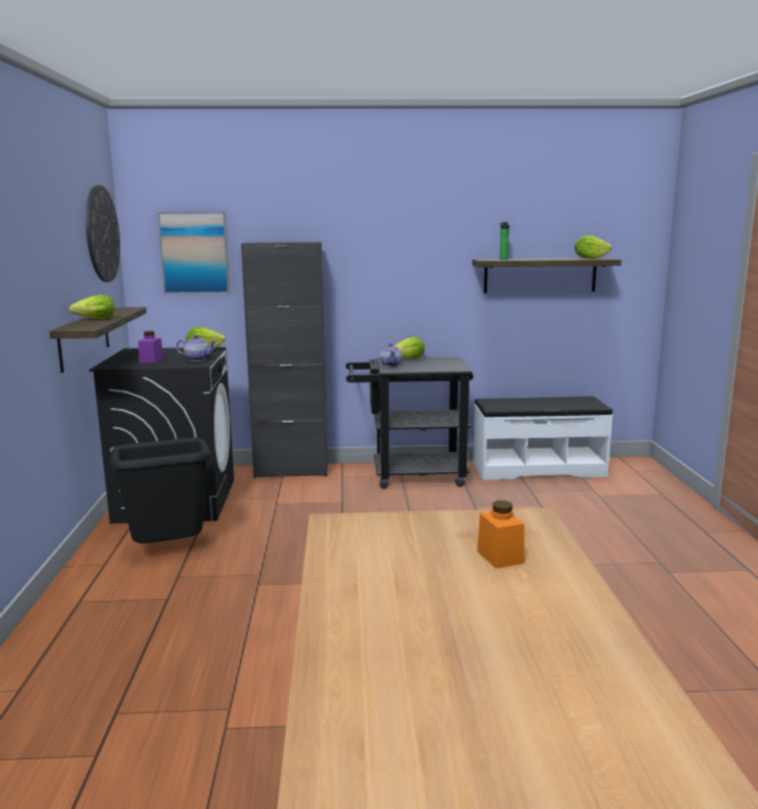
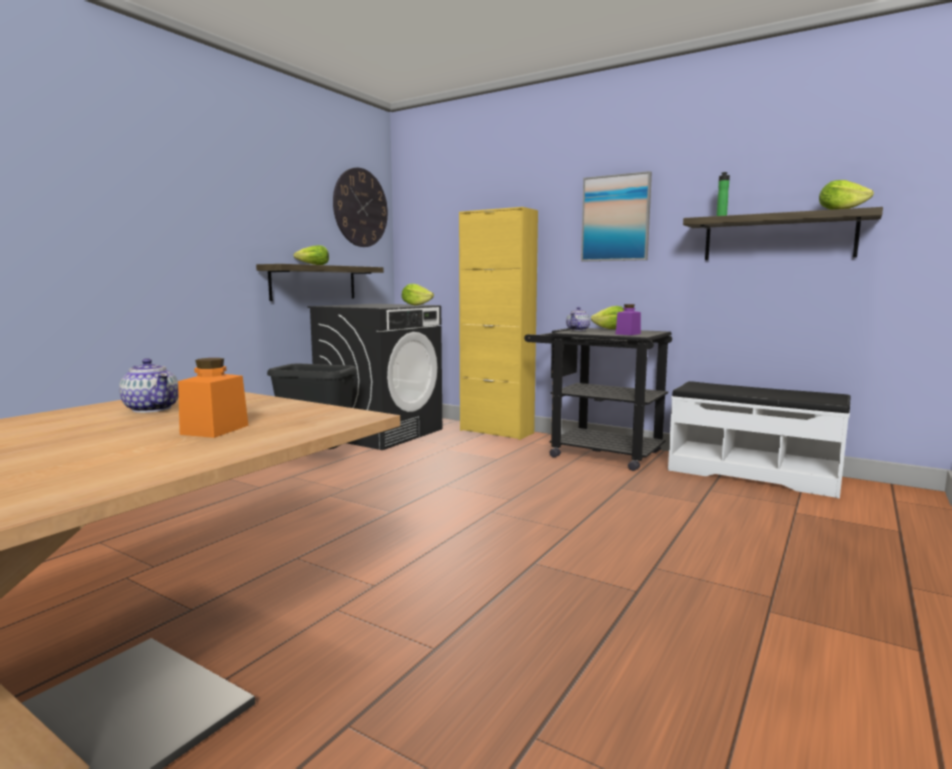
camera: 35 degrees right, 5 degrees down
(151, 361) = (360, 305): purple jar -> purple jar (628, 334)
(194, 253) = (441, 227): picture -> picture (615, 218)
(197, 359) = (392, 306): teapot -> teapot (152, 408)
(291, 471) = (496, 431): black cabinet -> yellow cabinet

